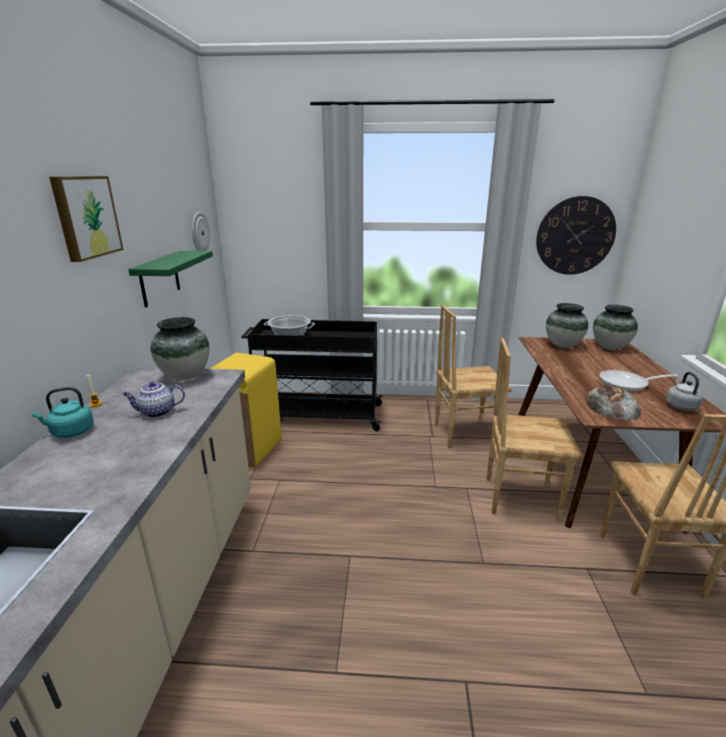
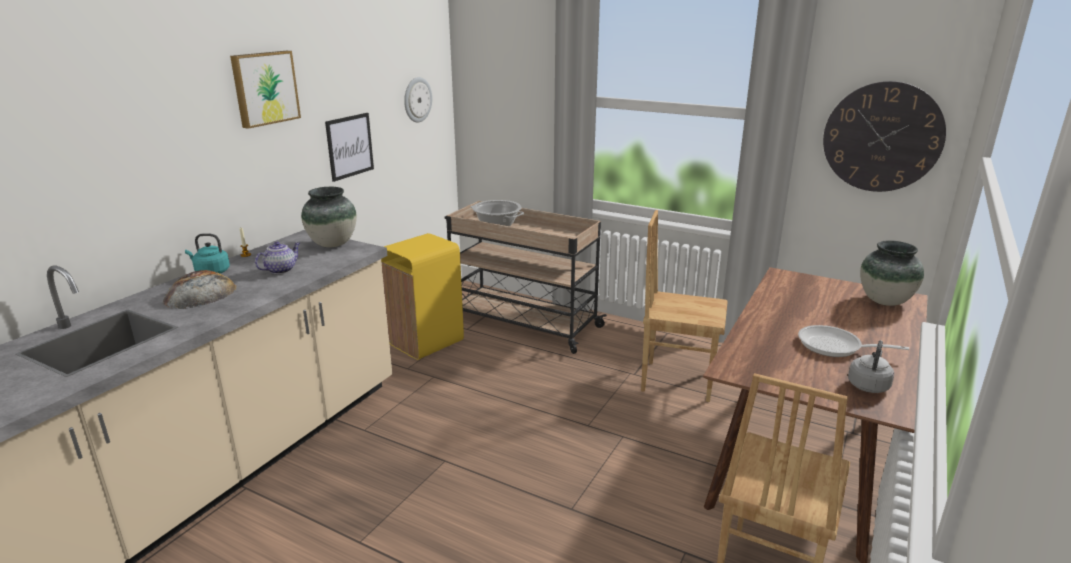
camera: 25 degrees right, 0 degrees up
(157, 412) = (281, 270): teapot -> teapot turned 120 degrees clockwise
(159, 278) = (349, 146): green shelf -> picture
(317, 415) = (521, 323): black cart -> beige cart
(520, 497) = (677, 463): brown chair -> none
(562, 345) = (816, 287): vase -> none
(611, 405) = (771, 364): bread -> bread (200, 293)

